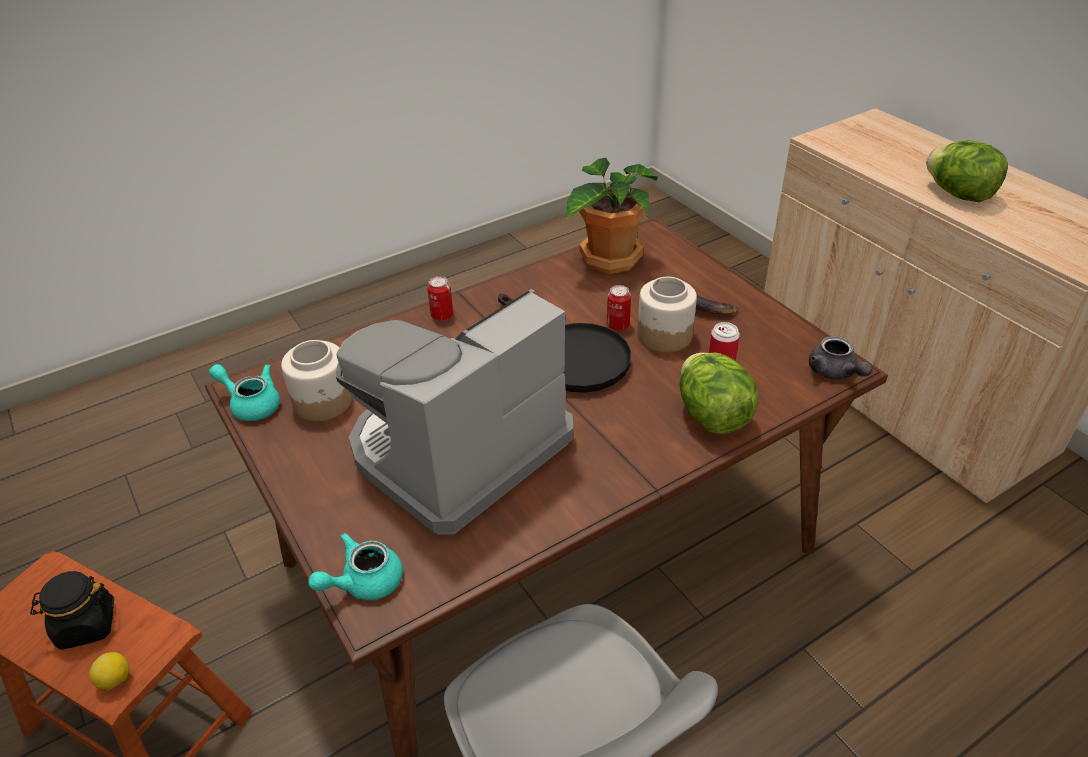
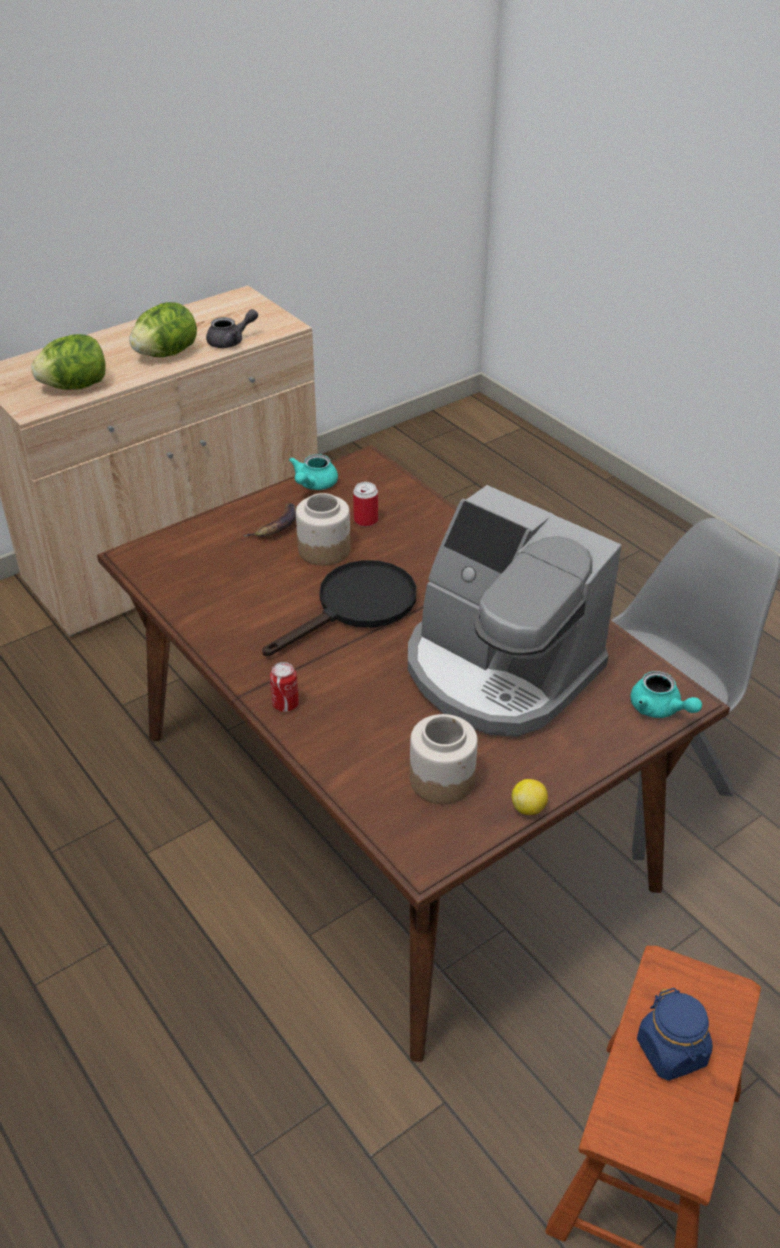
camera: 95 degrees left, 0 degrees up
(86, 626) = (672, 1051): black jar -> blue jar
(115, 680) = (722, 995): lemon -> lemon (528, 808)
(251, 404) = (452, 842): turquoise teapot -> turquoise teapot (313, 485)
(608, 259) = (183, 584): potted plant -> none
(618, 325) = (306, 577): can -> none
(712, 416) = (433, 528): lettuce -> lettuce (75, 386)
(835, 373) = (374, 466): grey teapot -> grey teapot (231, 341)

